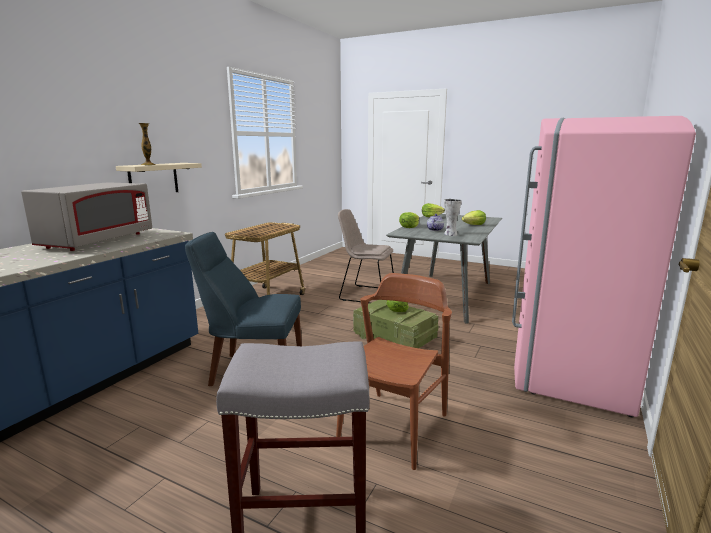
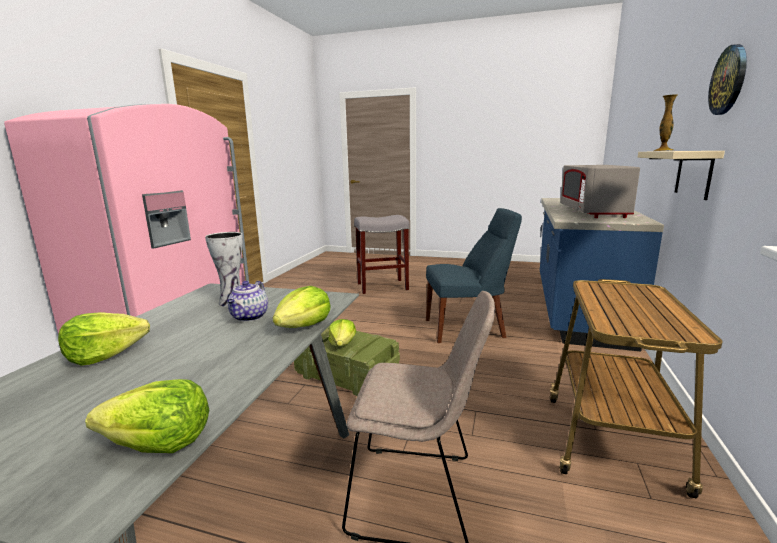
camera: 170 degrees right, 0 degrees up
(169, 123) = (728, 80): none -> wall clock
(394, 427) = (347, 310): brown chair -> none

